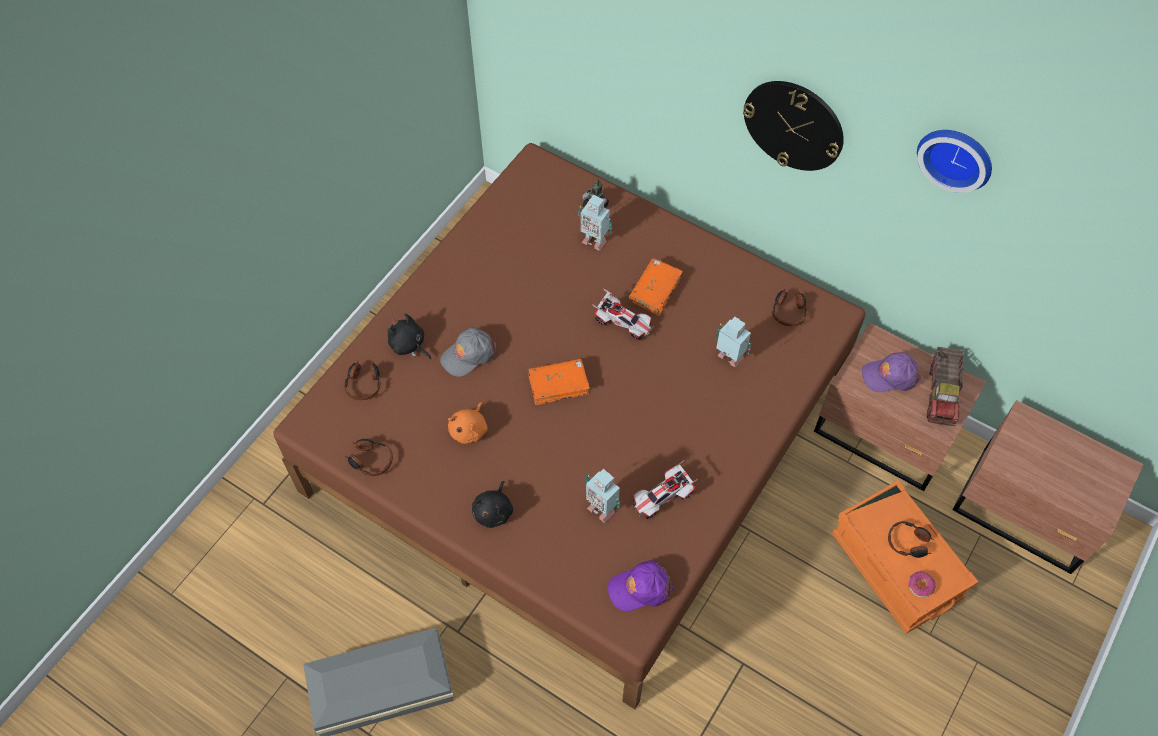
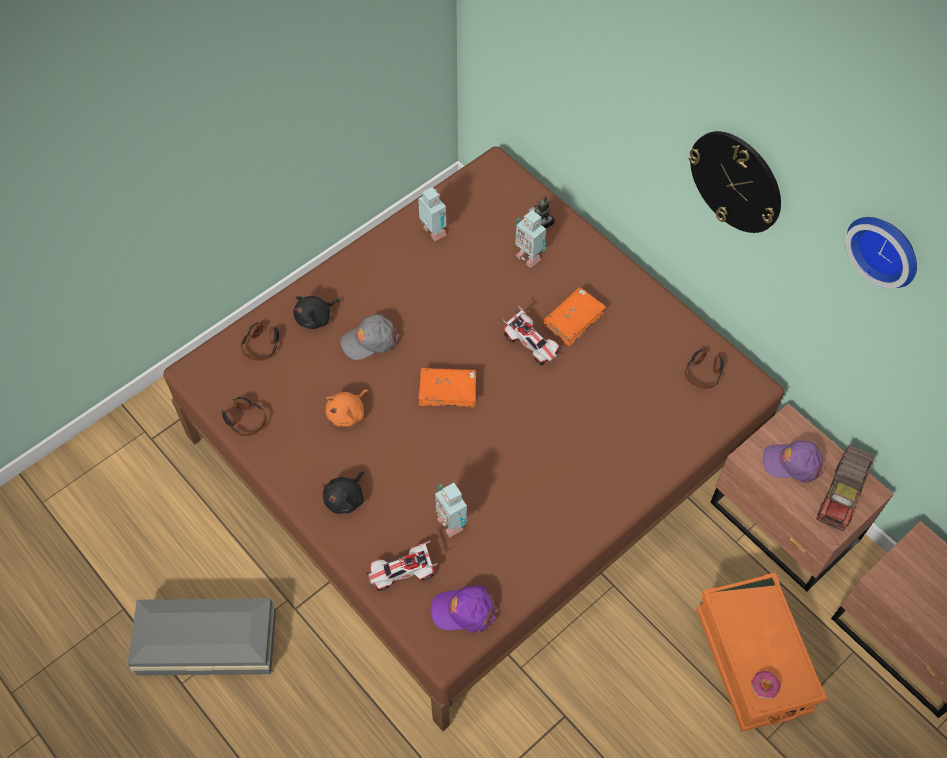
camera: 15 degrees right, 0 degrees up
(409, 345) = (316, 318): black plush toy -> black plush toy turned 90 degrees counterclockwise
(662, 498) = (515, 527): toy car -> toy car (402, 573)
(729, 359) = (627, 406): toy robot -> toy robot (433, 233)
(909, 542) = (766, 639): headphones -> none

